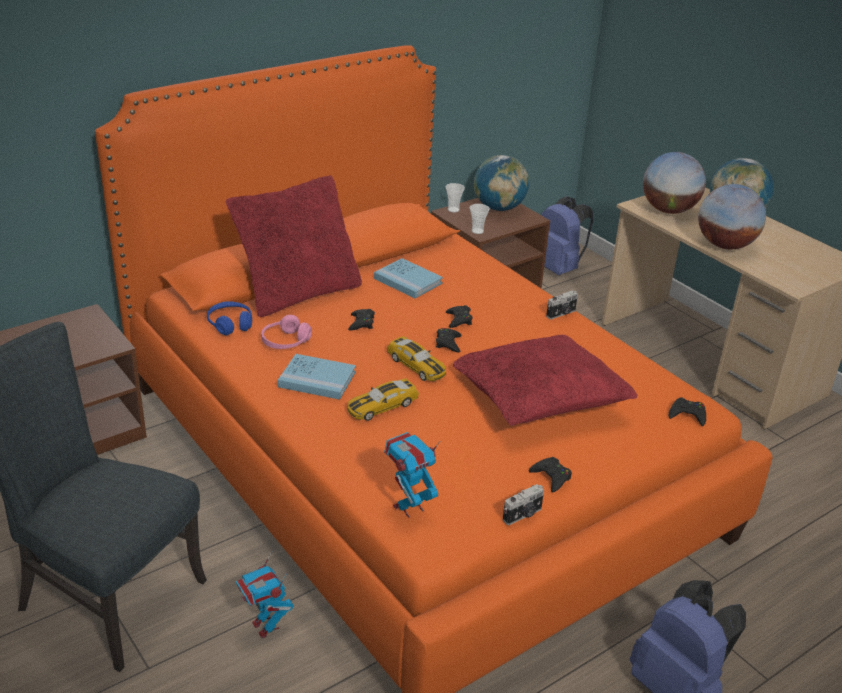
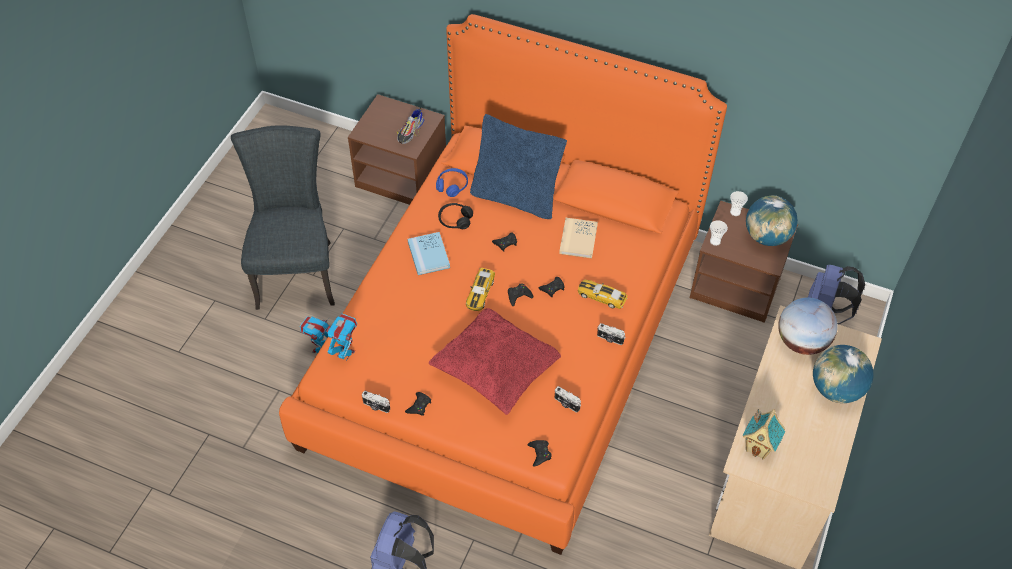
camera: 60 degrees right, 20 degrees up
(86, 335) = (410, 131): none -> shoe
(285, 342) = (455, 220): pink headphones -> black headphones
(299, 291) = (516, 194): red pillow -> blue pillow
(382, 406) = (425, 297): toy car -> toy car (601, 296)
(408, 281) = (578, 239): blue book -> beige book
(629, 372) = (566, 404): none -> camera
(725, 245) = (772, 398): globe -> none
(780, 272) = (759, 447): none -> toy house

